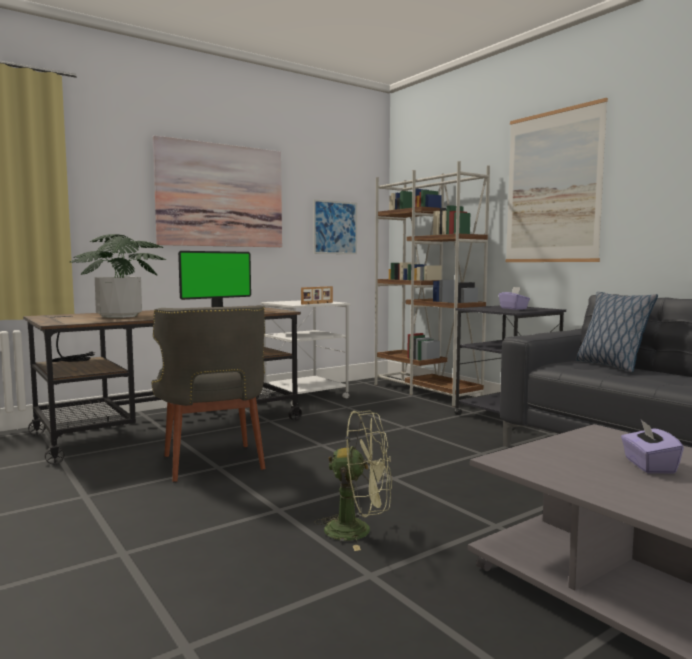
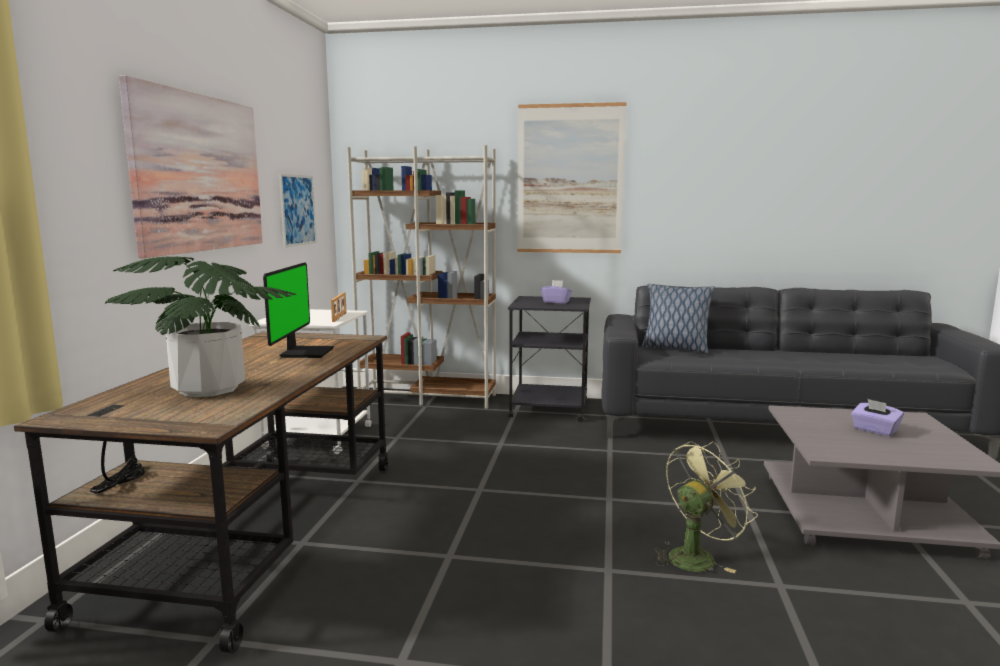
camera: 45 degrees left, 5 degrees up
(213, 463) = (431, 553): grey chair -> none

